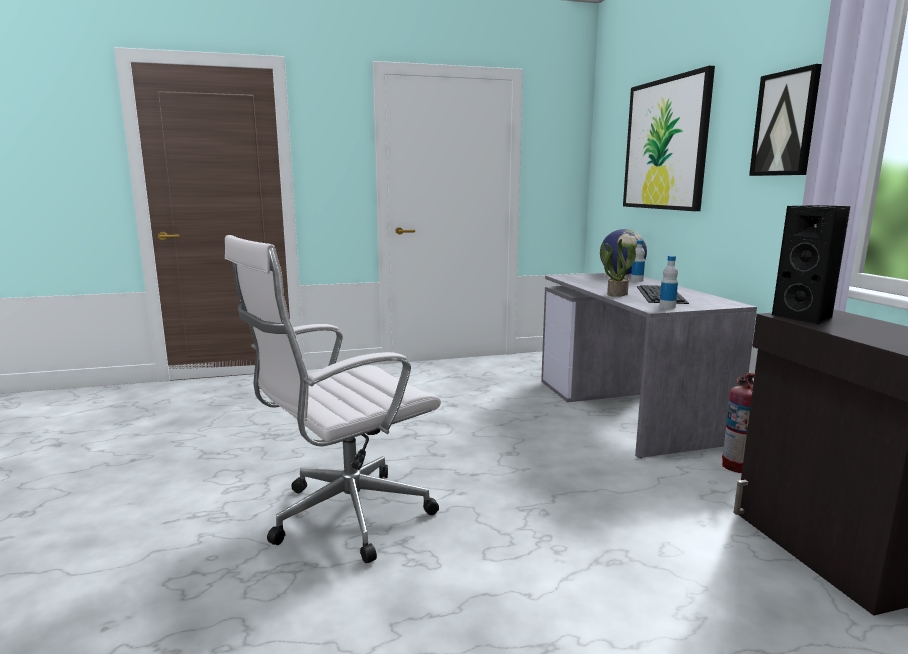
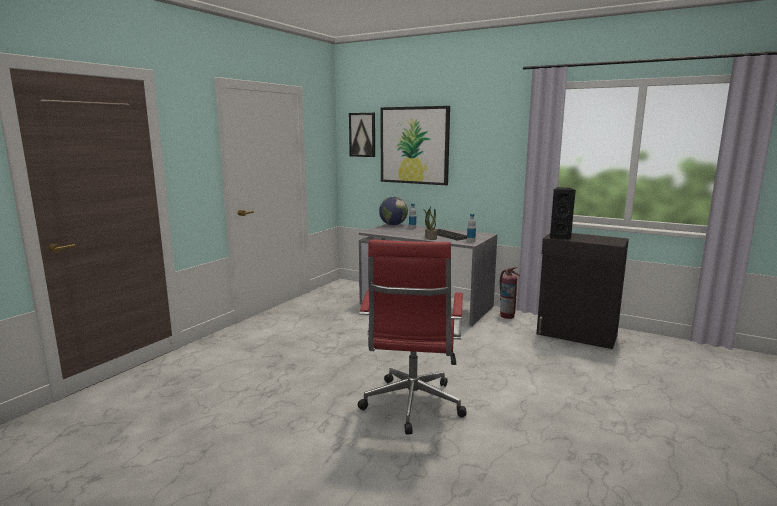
camera: 45 degrees left, 0 degrees up
(343, 517) = (412, 407): white office chair -> red office chair
(785, 124) = (502, 143): picture -> picture (362, 135)

